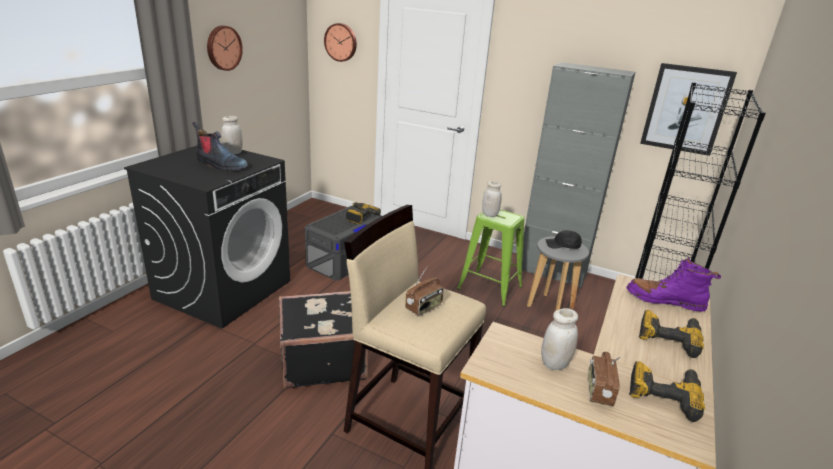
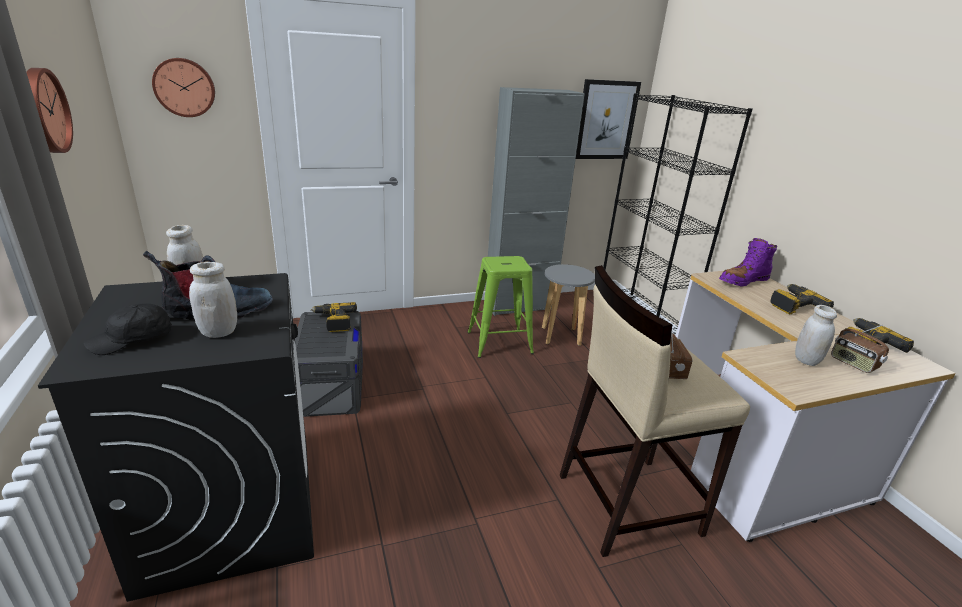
camera: 45 degrees left, 0 degrees up
(322, 360) = (478, 505): black suitcase -> none
(489, 214) = (497, 264): white jar -> white jar (218, 332)
(563, 246) = (568, 272): black cap -> black cap (133, 340)

